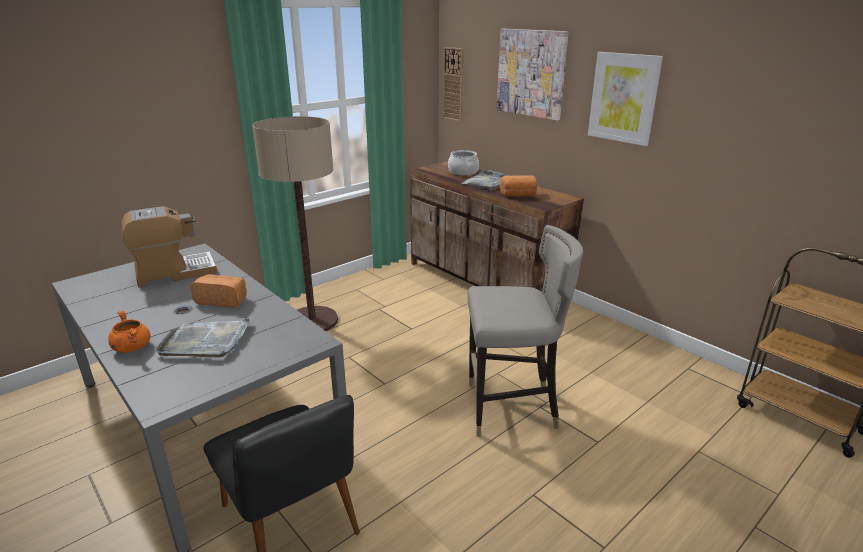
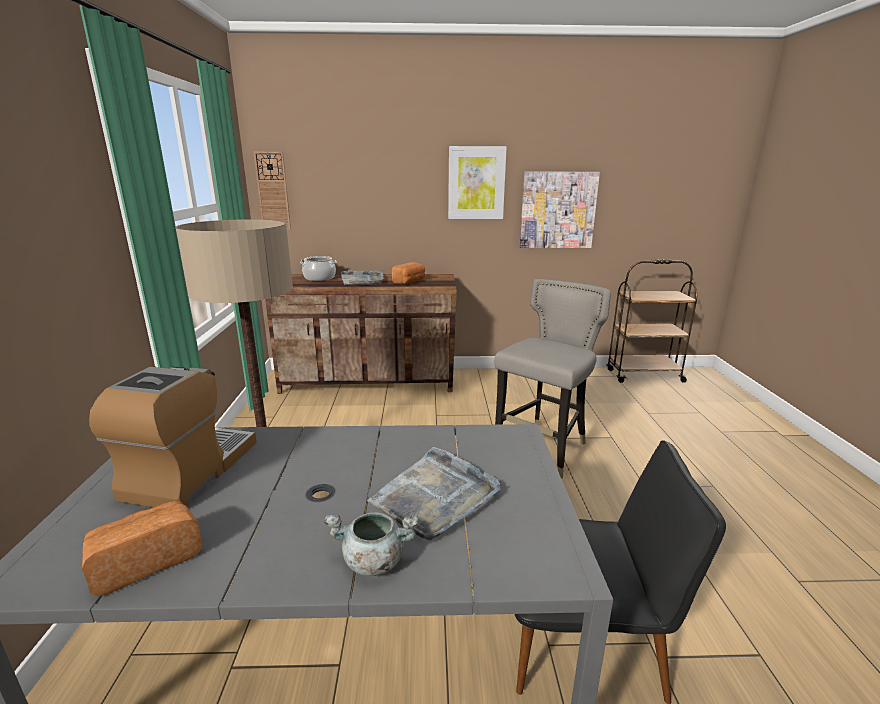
camera: 50 degrees left, 5 degrees down
(132, 347) = (373, 561): orange cooking pot -> grey cooking pot
(223, 300) = (344, 458): bread -> bread (147, 560)
(531, 73) = (377, 170): picture -> picture (558, 210)

